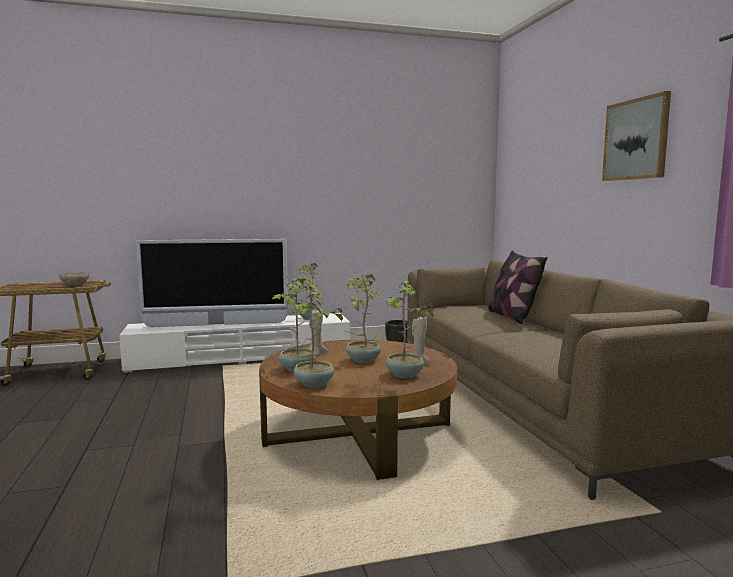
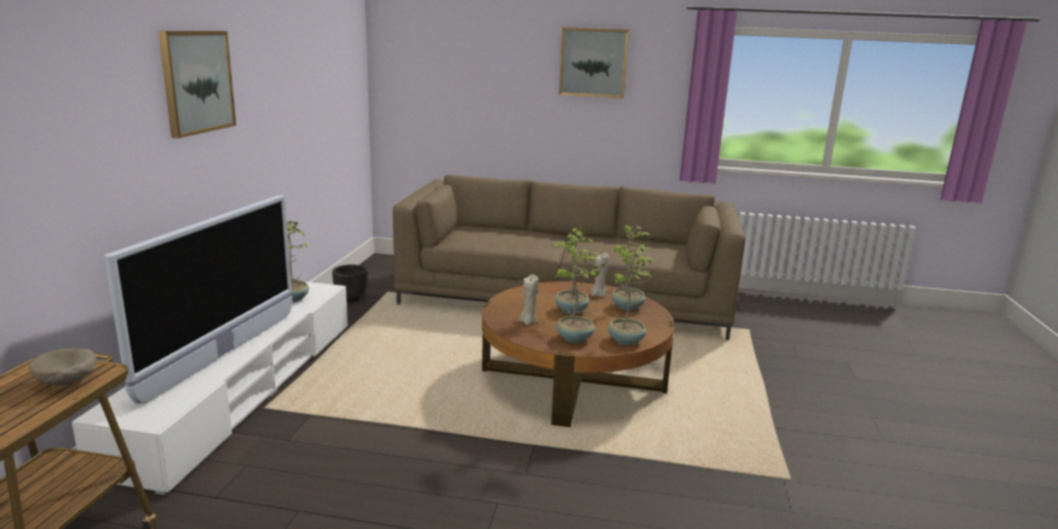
camera: 65 degrees left, 10 degrees up
(261, 167) = (197, 82): none -> picture
(512, 317) = (524, 232): pillow -> none

